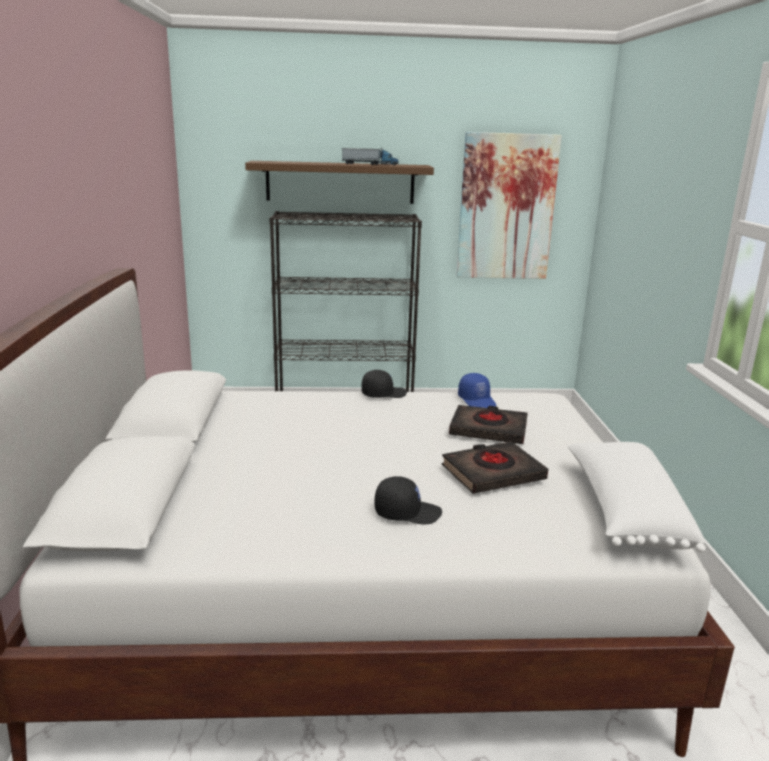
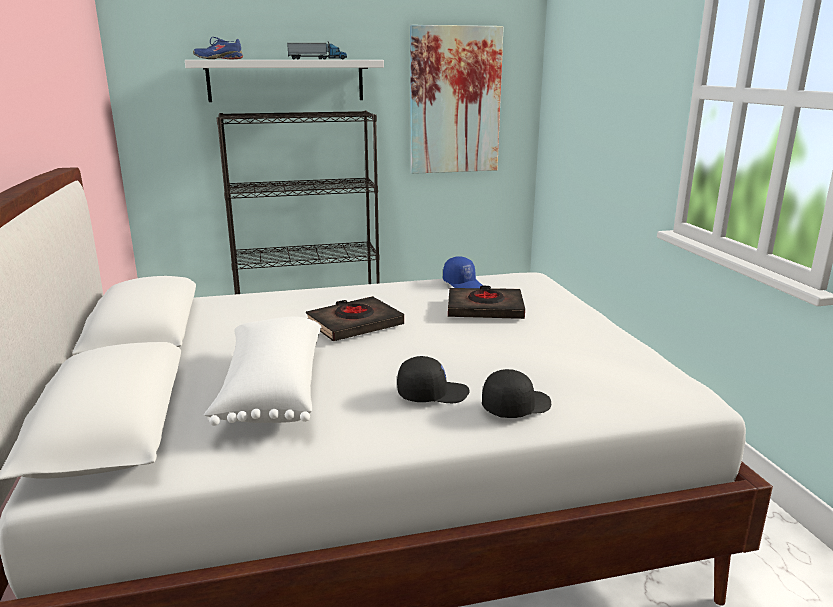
camera: 10 degrees left, 0 degrees up
(278, 161) = (219, 59): none -> blue shoe
(340, 182) = (286, 80): brown shelf -> white shelf
(383, 394) = (366, 286): black cap -> black cap (515, 406)
(492, 473) = (506, 347): black book -> black book (354, 324)
(624, 512) = (645, 369): white pillow -> white pillow (271, 390)

